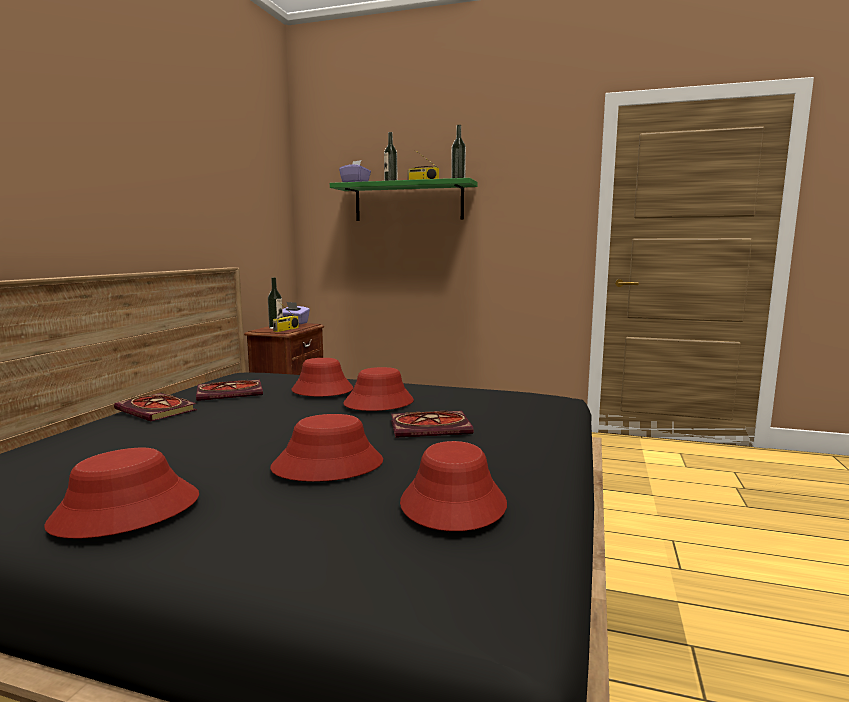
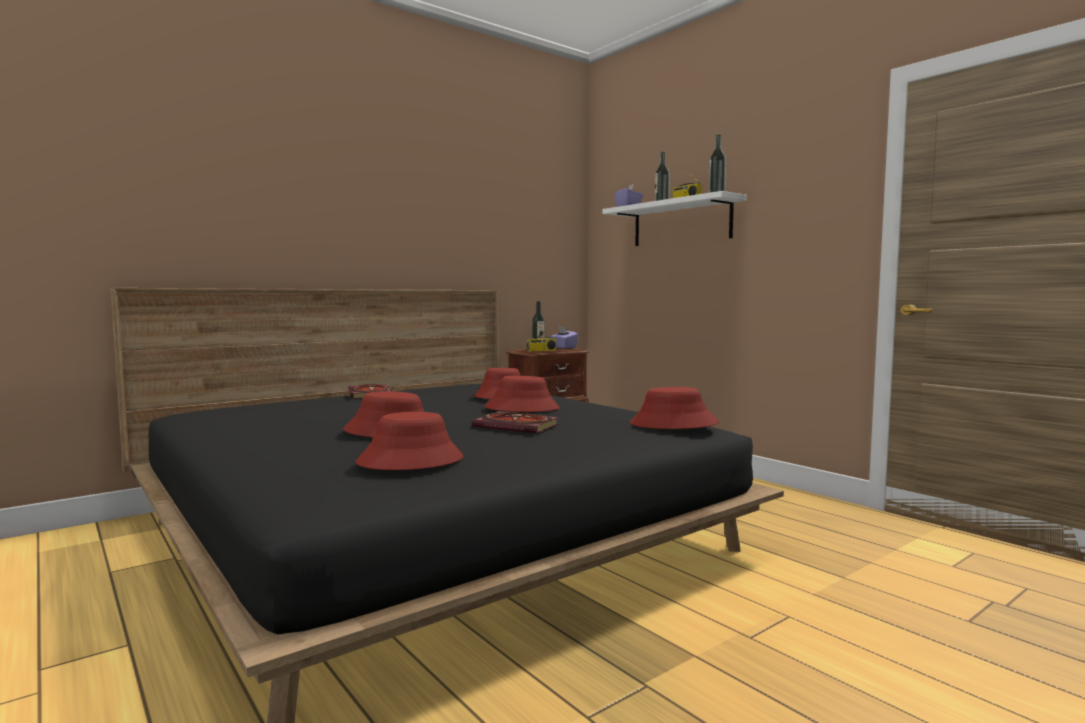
camera: 35 degrees right, 5 degrees down
(125, 511) = (247, 431): red hat -> red hat (673, 424)
(231, 393) = (437, 391): book -> none
(408, 202) = (681, 223): green shelf -> white shelf

